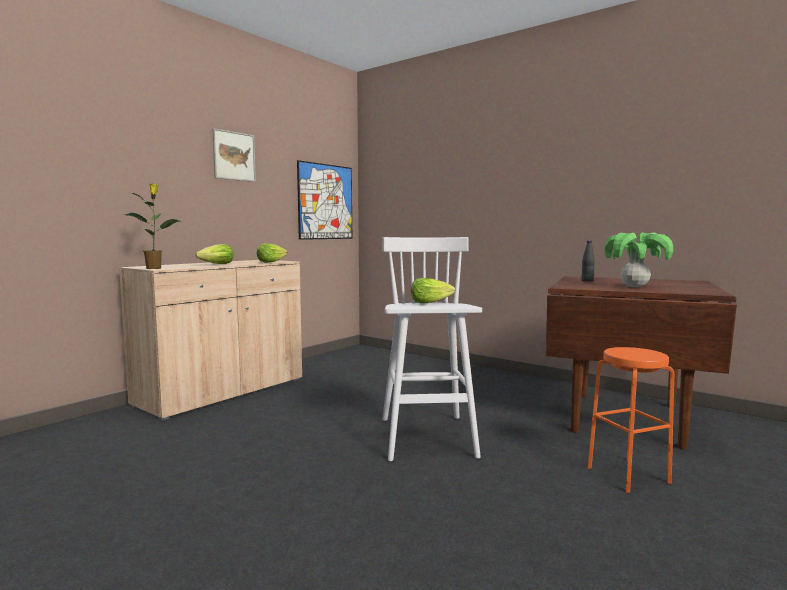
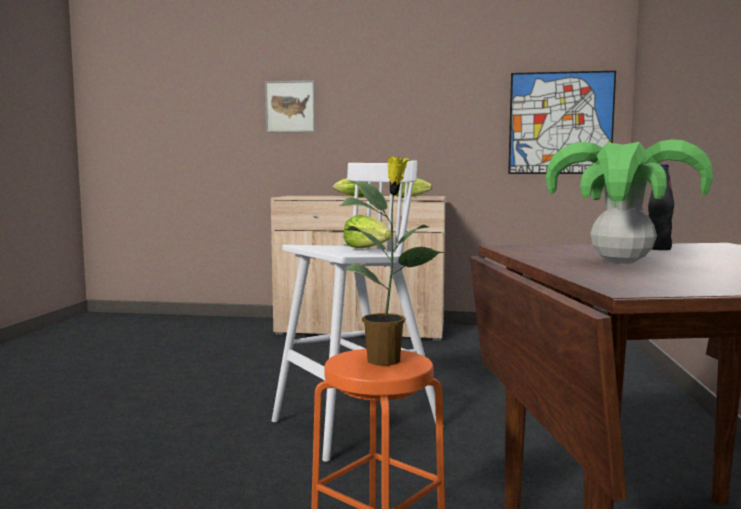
camera: 60 degrees right, 0 degrees up
(154, 268) = (287, 196): potted plant -> potted plant (386, 360)
(234, 156) = (418, 80): picture -> picture (290, 106)

